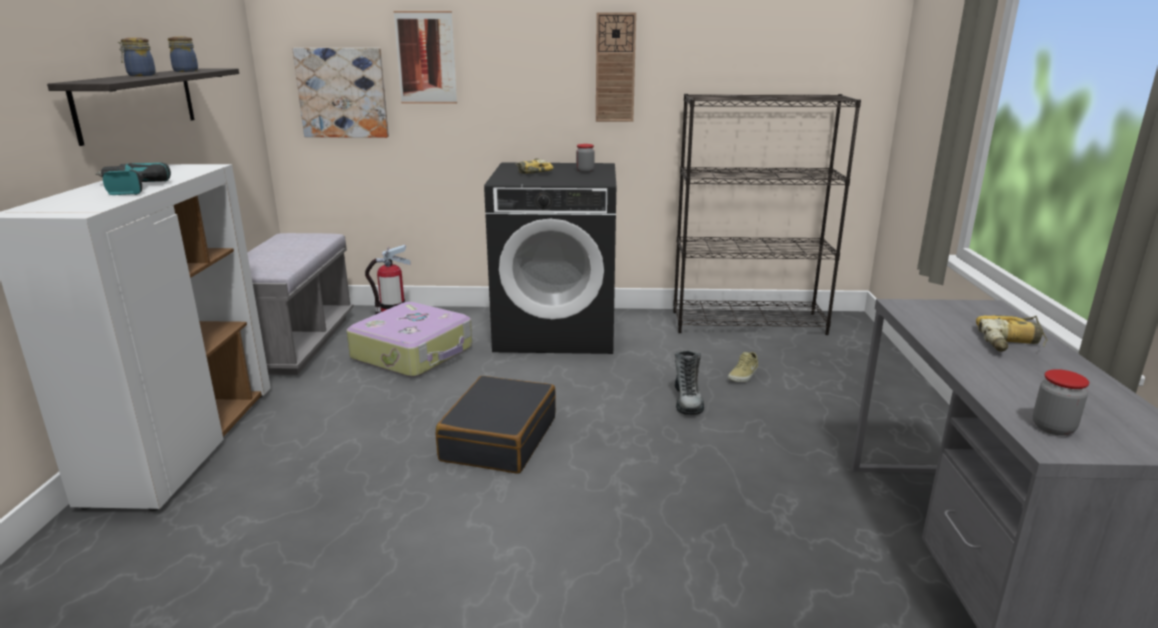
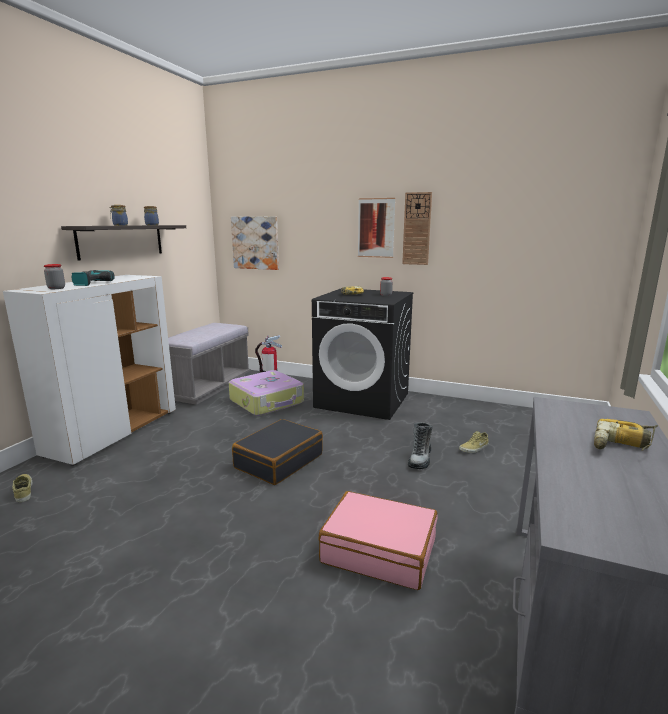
camera: 20 degrees right, 5 degrees down
(95, 570) = (22, 491): none -> beige shoe
(426, 58) = (301, 222): picture -> picture (376, 228)
(715, 527) = (379, 551): none -> pink suitcase
(749, 322) = (502, 413): black bookcase -> none
(1053, 428) = (587, 519): jar -> jar (56, 288)

